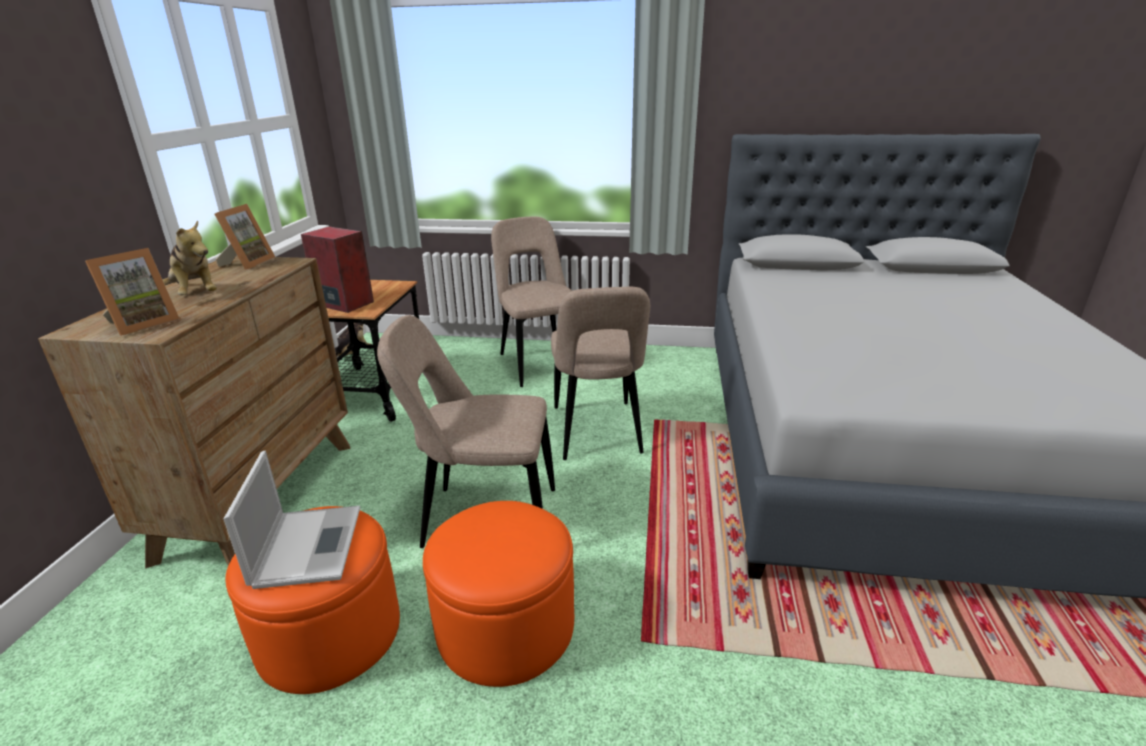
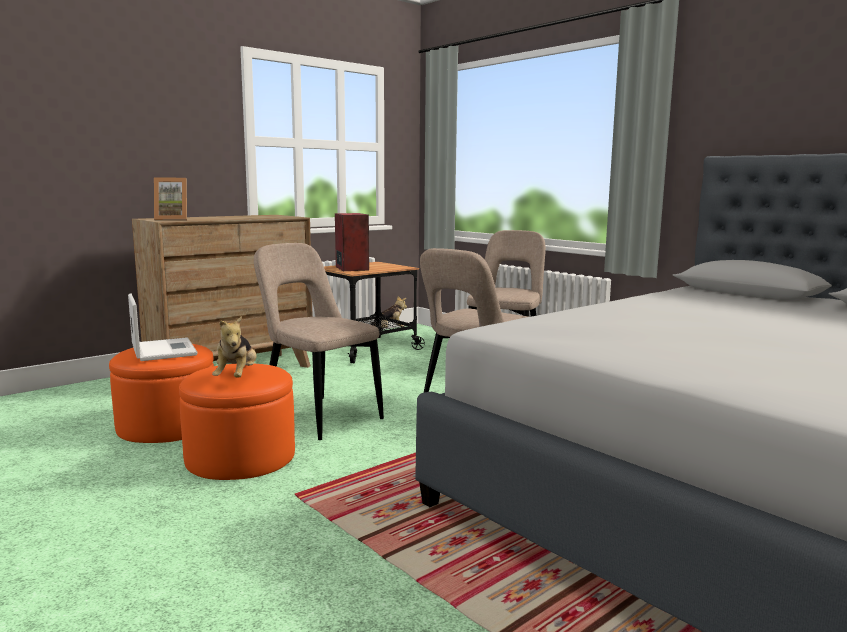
camera: 40 degrees right, 15 degrees down
(195, 294) = (219, 218): plush toy -> plush toy (237, 377)
(248, 263) = (274, 216): picture frame -> none
(308, 544) = (163, 350): laptop -> laptop turned 60 degrees counterclockwise

